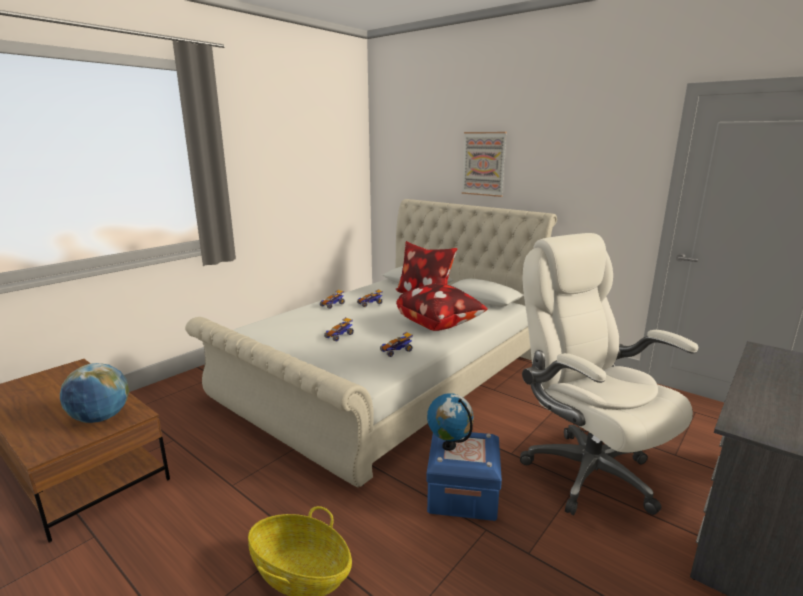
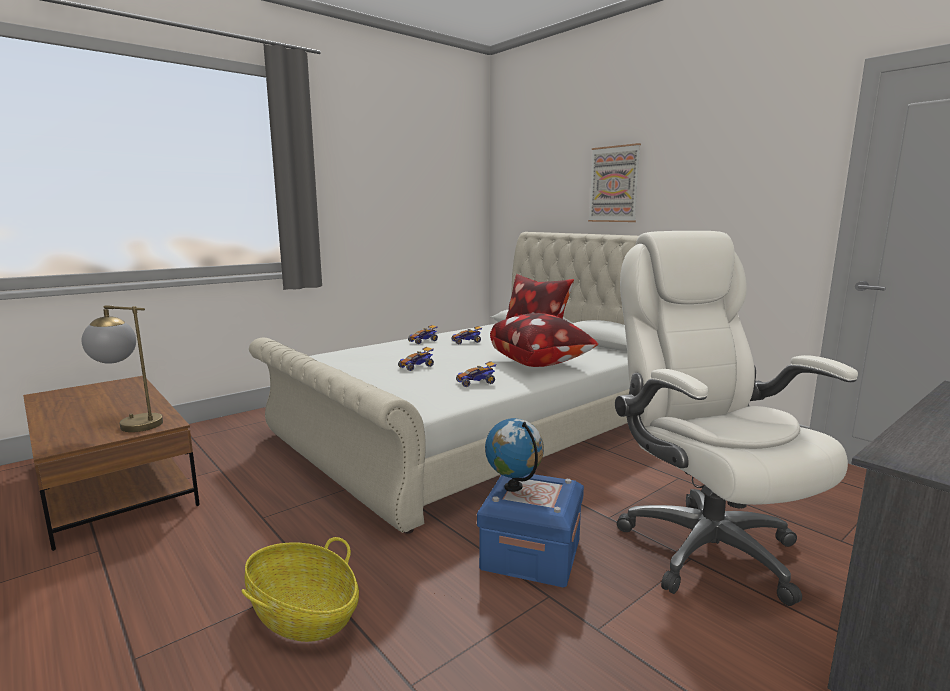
camera: 10 degrees right, 5 degrees down
(101, 418) = (130, 424): globe -> table lamp

